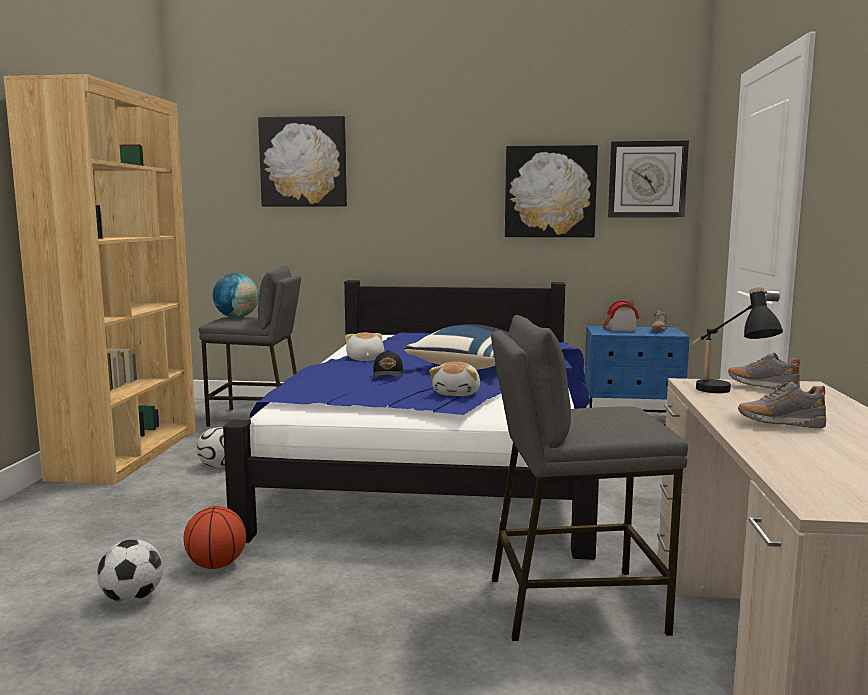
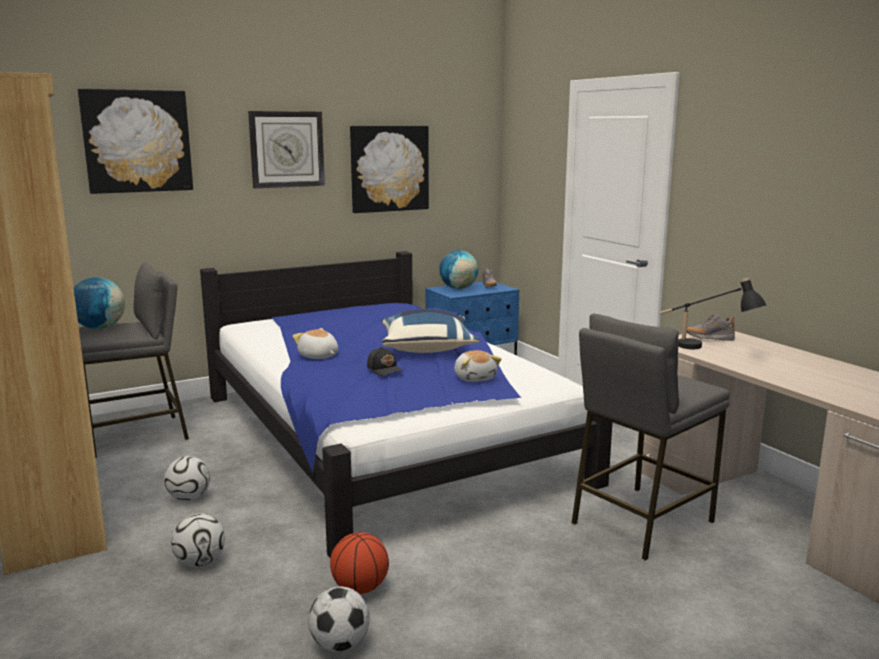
camera: 35 degrees left, 5 degrees up
(150, 509) = (200, 562): none -> football
(620, 329) = (458, 288): toy house -> globe
(647, 179) = (465, 156): wall clock -> wall clock (287, 149)
(780, 425) = (778, 368): grey shoe -> none

